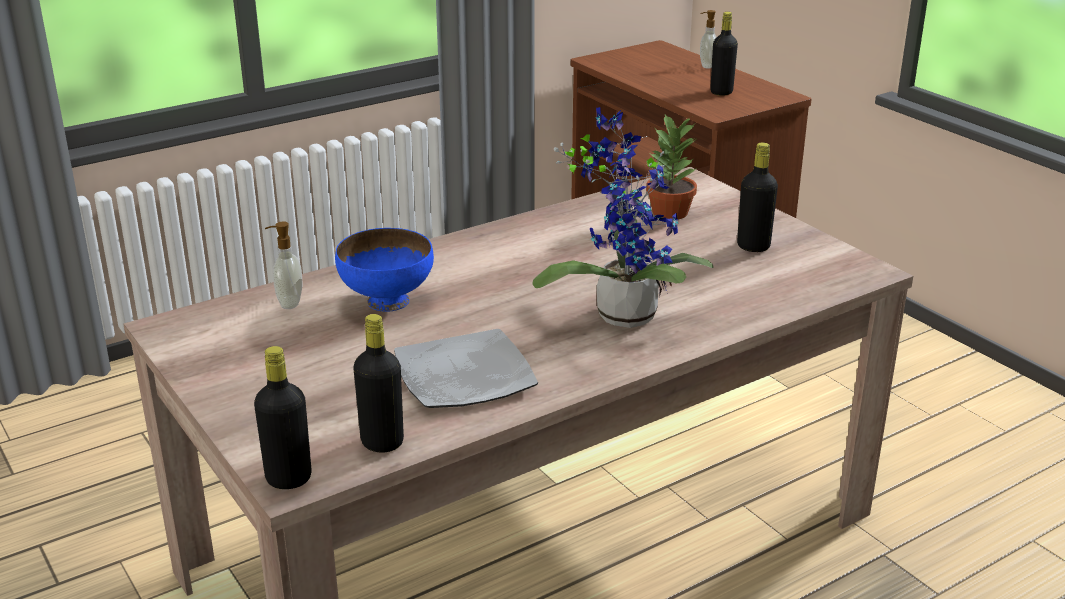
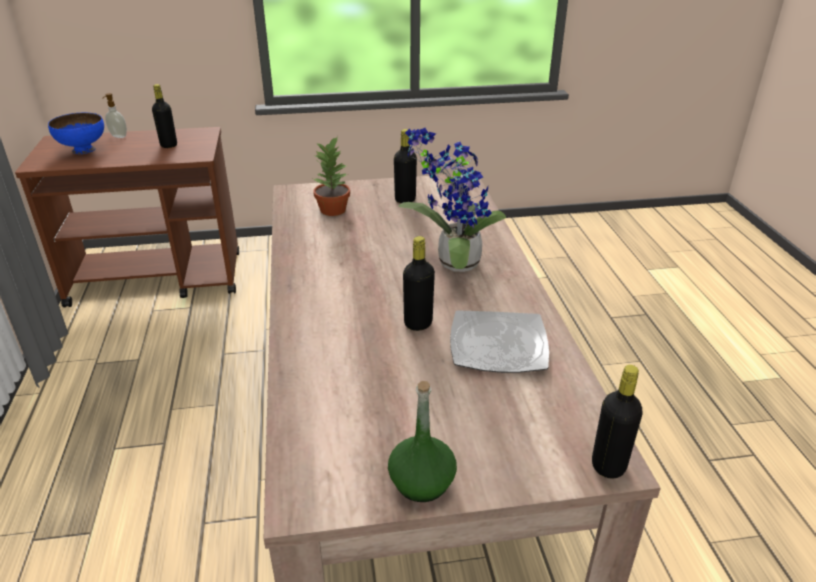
camera: 65 degrees left, 5 degrees up
(214, 376) = (422, 482): none -> green bottle
(289, 303) = (318, 409): soap dispenser -> none
(382, 442) = (574, 404): black bottle -> black bottle (418, 323)
(387, 301) = (359, 354): blue bowl -> blue bowl (83, 150)

